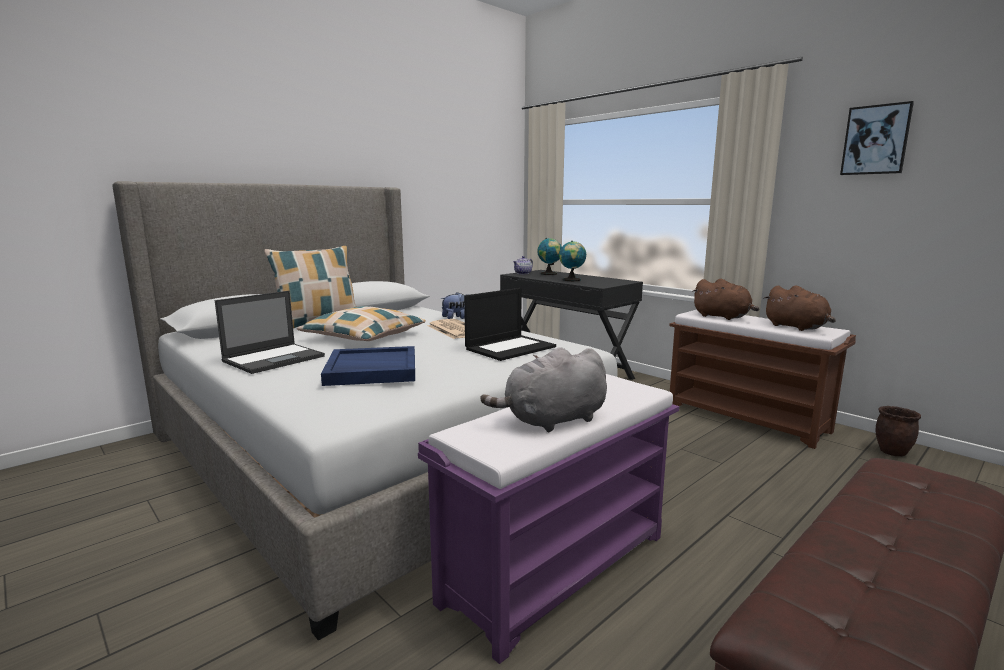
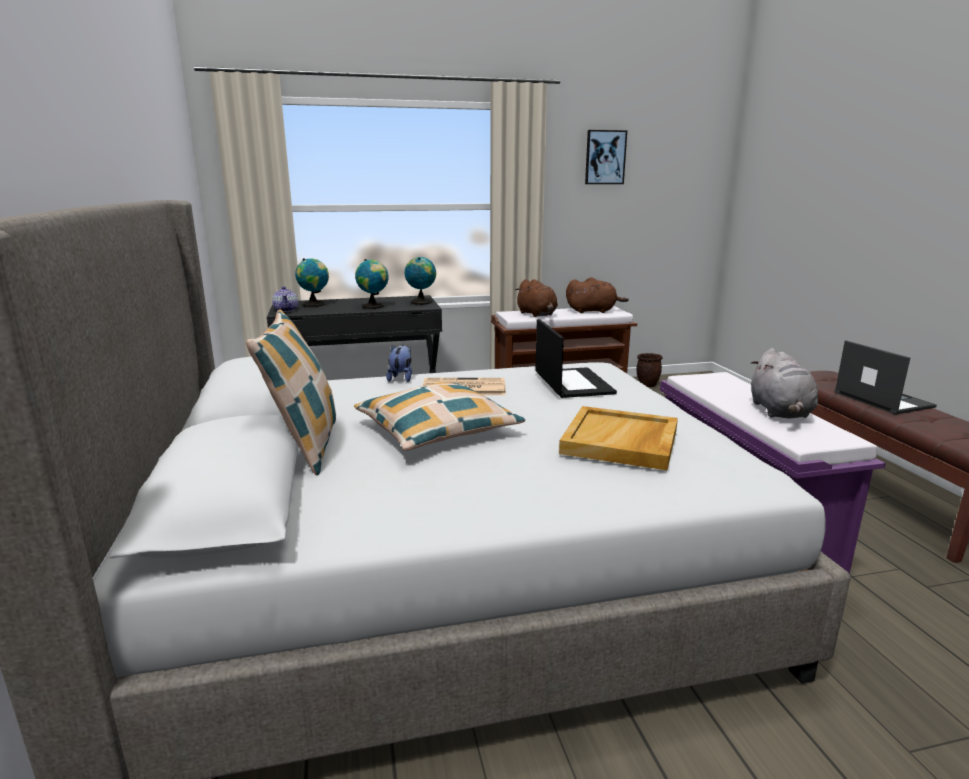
camera: 60 degrees left, 5 degrees up
(275, 358) = (496, 489): laptop -> laptop (881, 399)
(371, 370) = (621, 442): blue tray -> beige tray
(612, 283) = (421, 302): none -> globe
(723, 317) = (537, 314): brown plush toy -> brown plush toy turned 75 degrees clockwise

